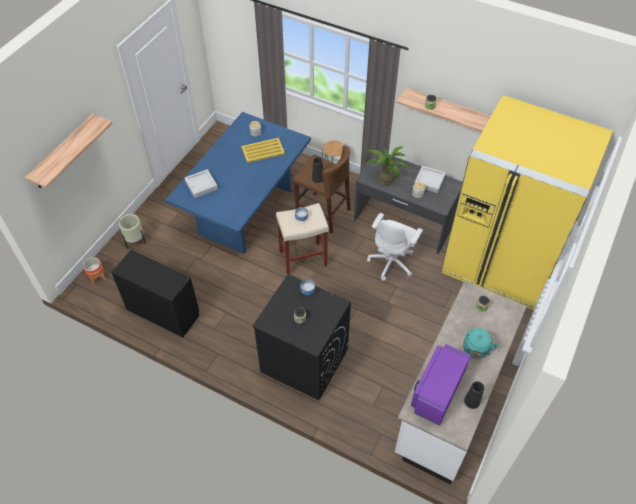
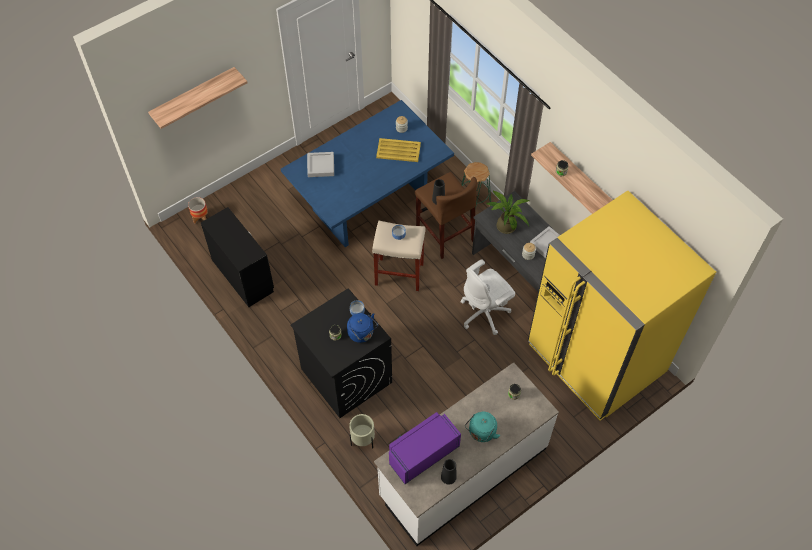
camera: 25 degrees right, 5 degrees up
(136, 242) = (251, 196): beige planter -> beige planter (363, 440)
(323, 308) = (362, 334): none -> blue kettle

